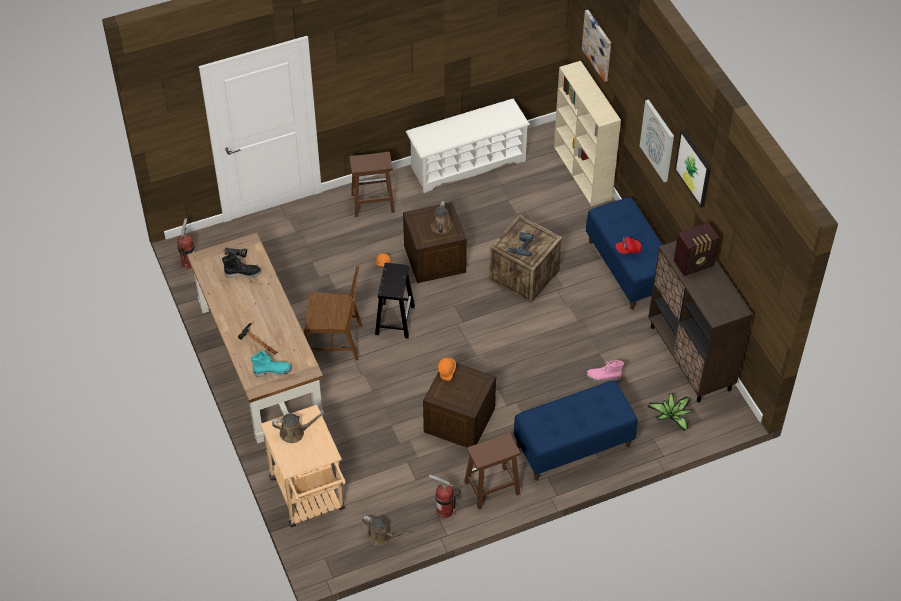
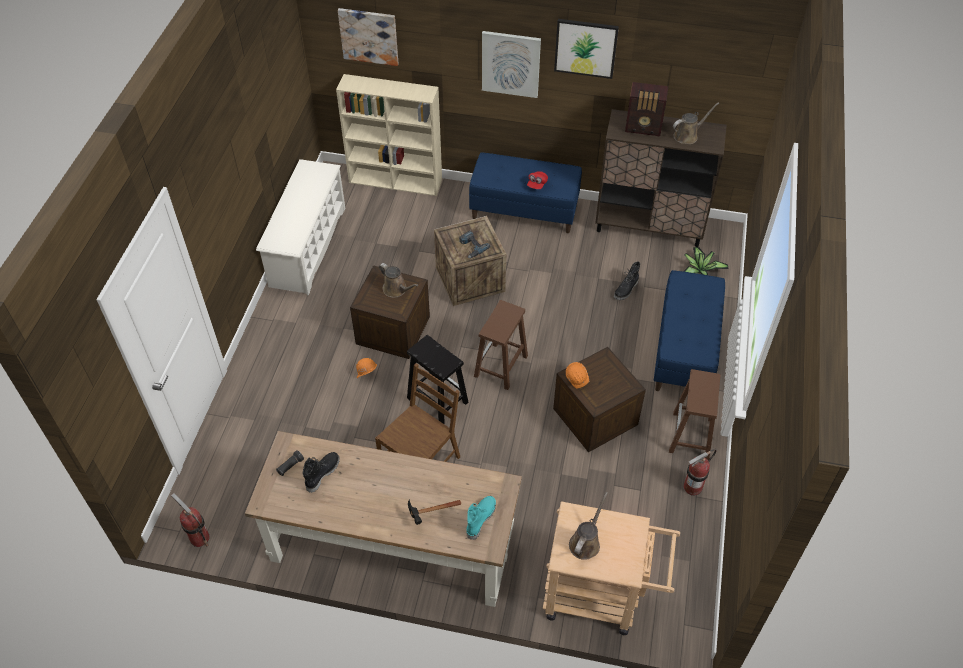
camera: 55 degrees left, 0 degrees up
(372, 203) = (281, 339): brown stool -> brown stool (500, 367)
(381, 536) = (689, 557): brown watering can -> brown watering can (687, 136)
(603, 377) = (626, 290): pink boot -> black boot
(694, 264) = (644, 128): radio -> radio turned 90 degrees clockwise

